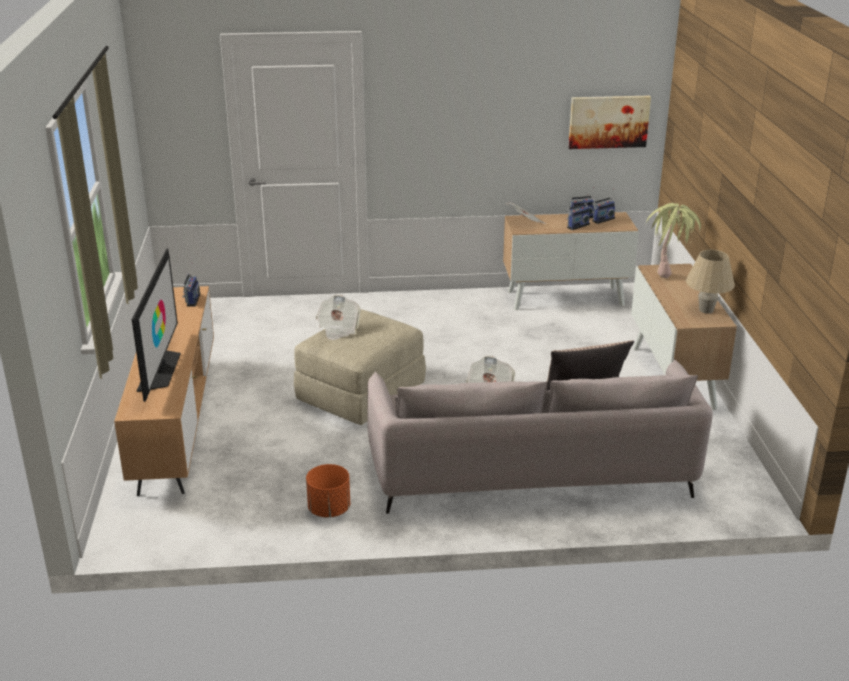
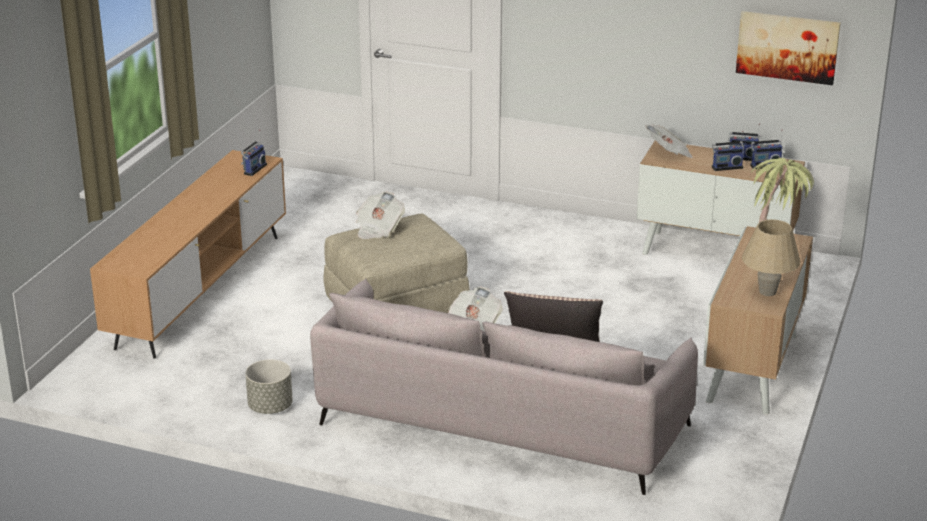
camera: 25 degrees right, 0 degrees up
(160, 369) = (167, 230): television -> none
(329, 509) = (270, 407): orange planter -> grey planter

